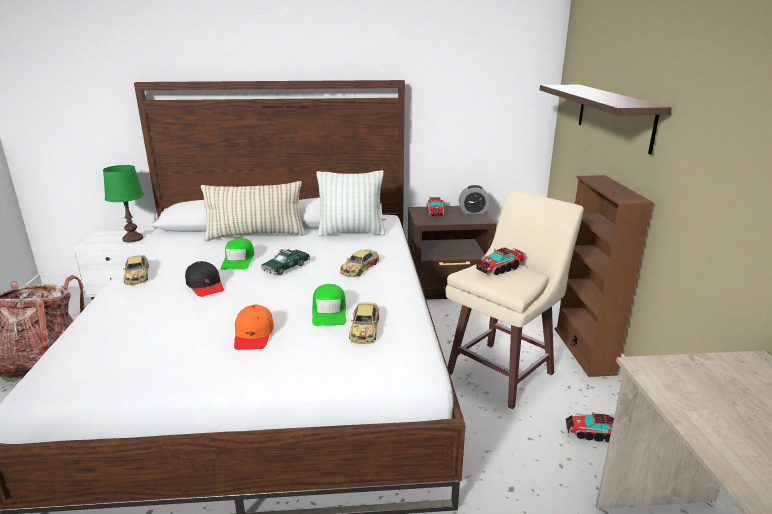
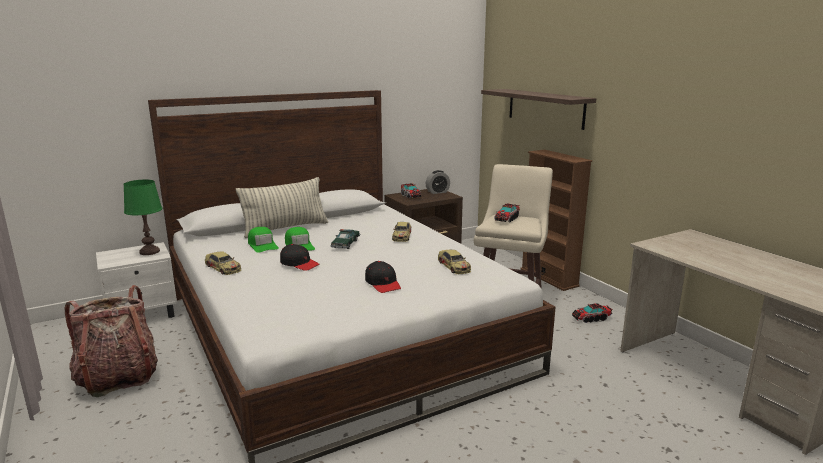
camera: 25 degrees left, 5 degrees down
(254, 335) = (383, 283): orange cap -> black cap
(329, 312) = (417, 262): green cap -> green cap (262, 245)
(351, 232) = (363, 216): pillow -> none

